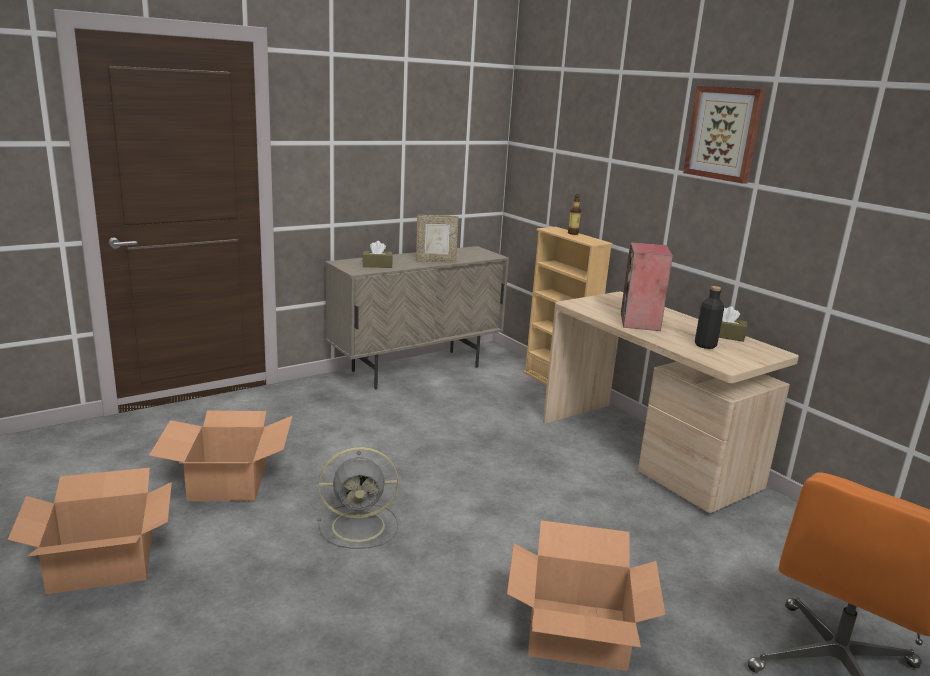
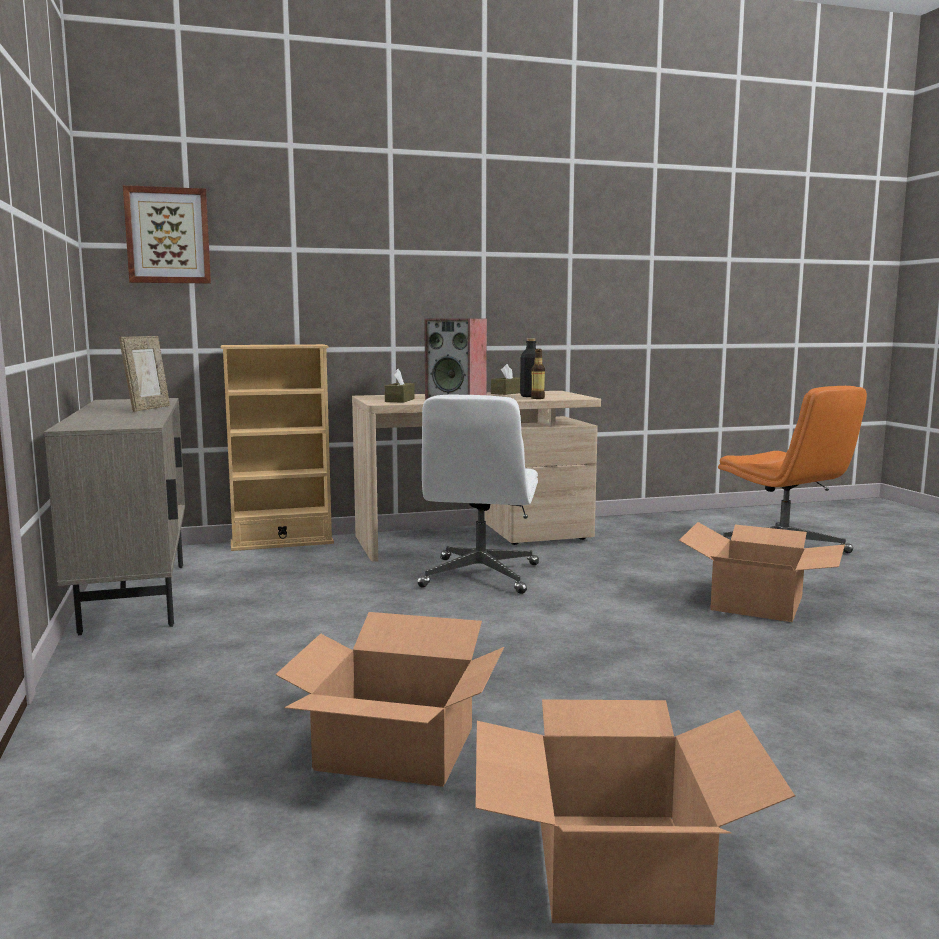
camera: 70 degrees left, 10 degrees down
(361, 526) = (565, 666): grey fan -> none
(377, 265) = (125, 420): brown tissue box -> brown tissue box (399, 400)
(541, 469) = (480, 576): none -> white office chair
(573, 233) = (268, 344): bottle -> bottle (537, 398)
(724, 133) = (444, 207): picture -> picture (168, 236)

